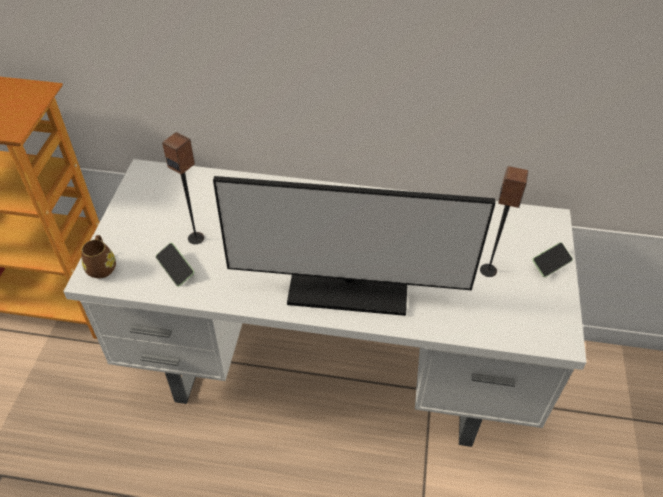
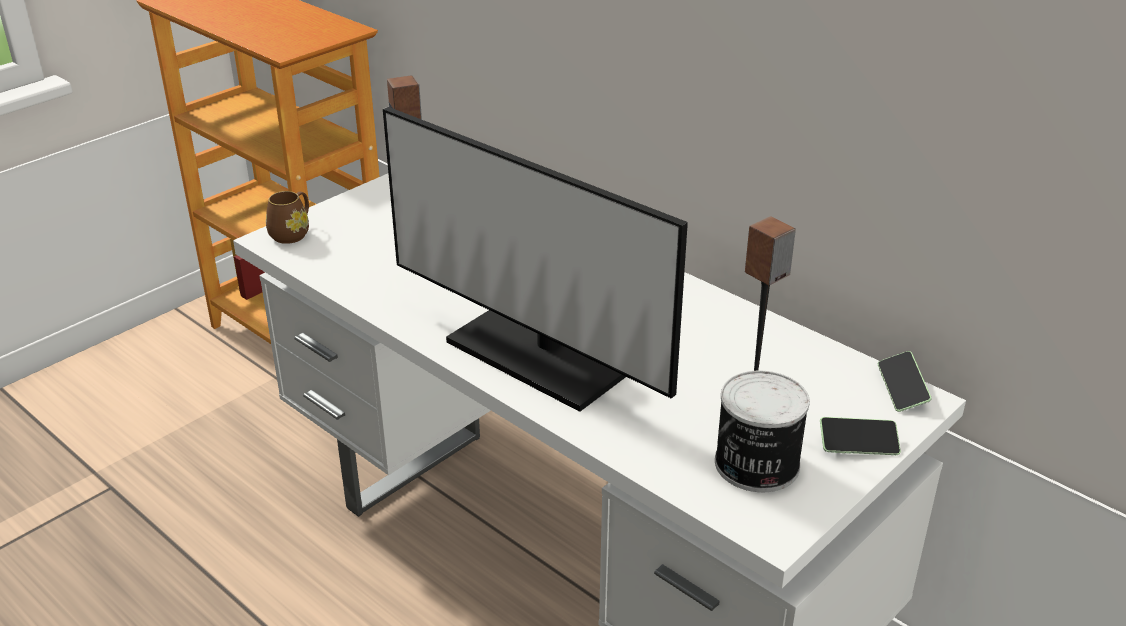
camera: 35 degrees right, 15 degrees down
(175, 268) = (363, 263): phone -> phone (902, 389)
(518, 303) = (755, 465): none -> can

